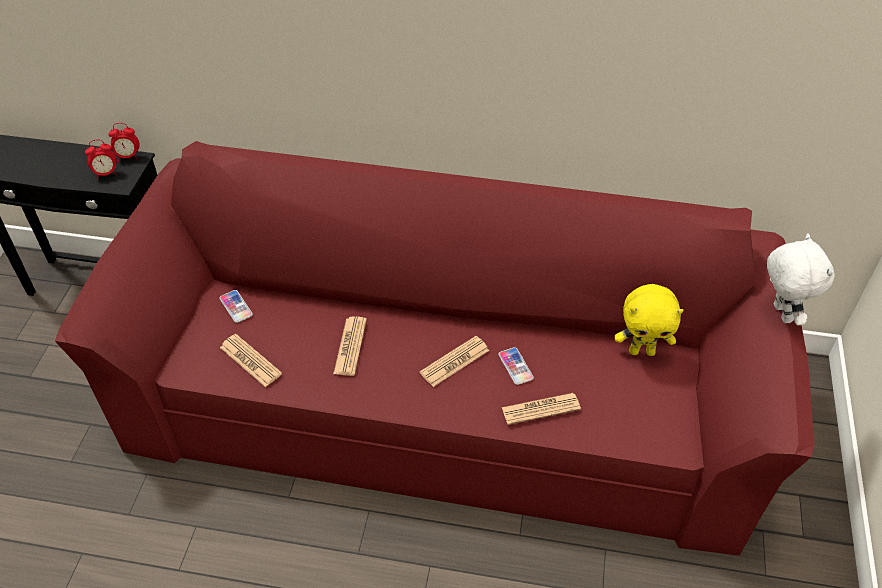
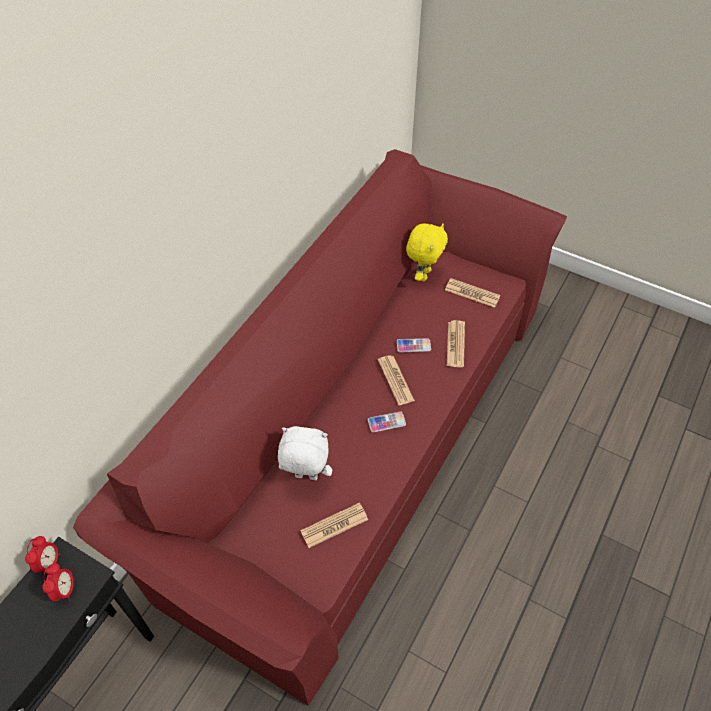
camera: 70 degrees left, 5 degrees up
(236, 307) = (264, 526): phone -> phone (386, 422)
(350, 346) = (351, 446): newspaper -> newspaper (472, 293)
(780, 313) = (459, 183): white plush toy -> white plush toy (305, 477)

